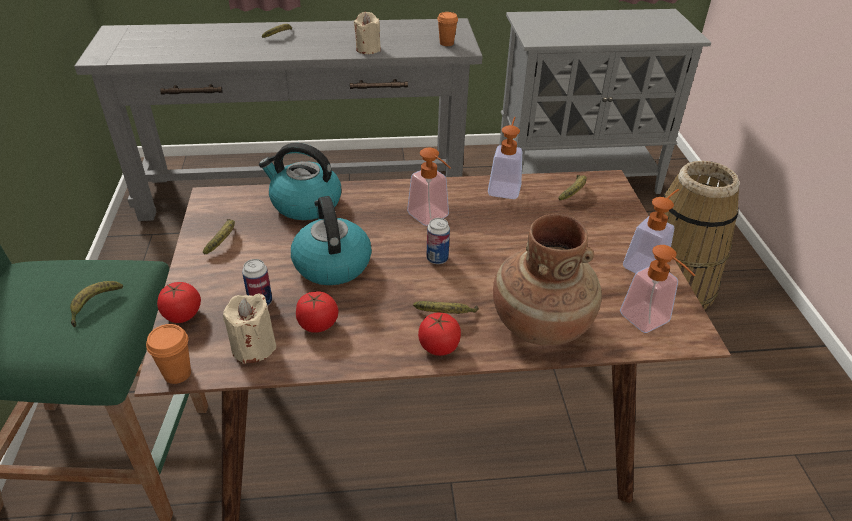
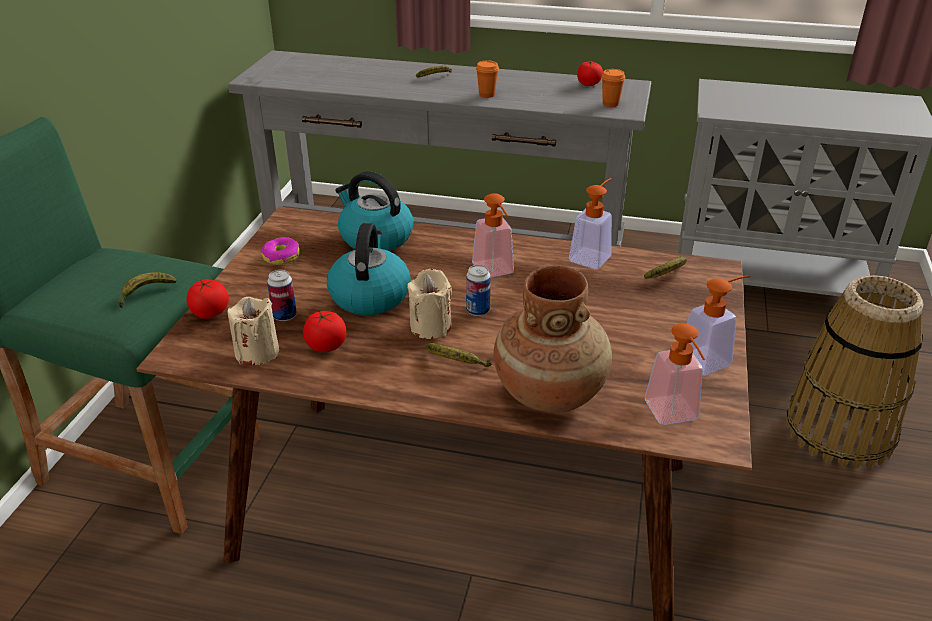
camera: 20 degrees right, 5 degrees down
(177, 373) = (180, 360): orange cup -> orange cup (487, 95)
(223, 240) = (281, 257): banana -> donut
(368, 49) = (520, 100): beige candle -> beige candle (430, 327)
(439, 346) = (431, 389): tomato -> tomato (589, 84)

